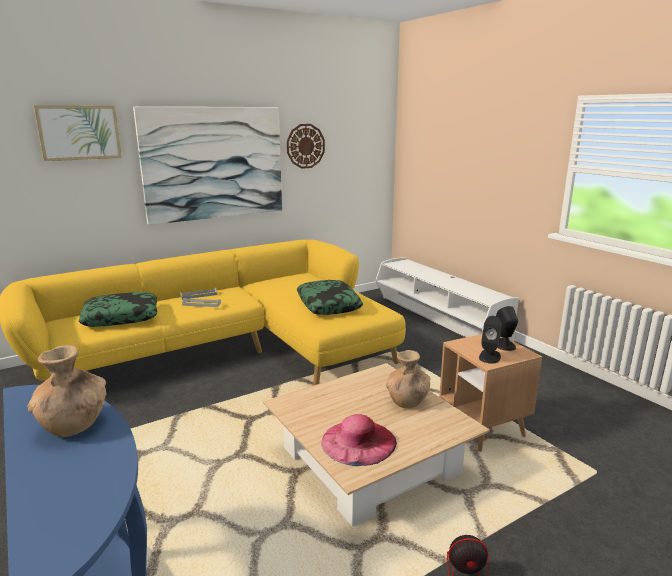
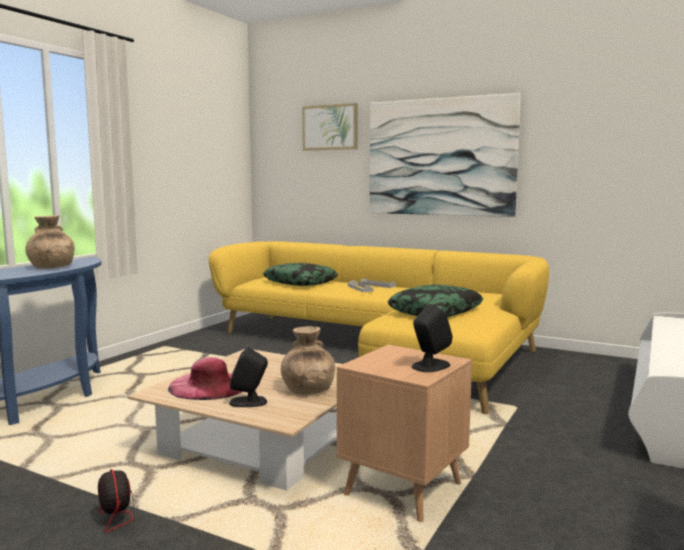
camera: 60 degrees right, 10 degrees down
(305, 146) = (558, 139): wall clock -> none
(489, 356) = (379, 364): black speaker -> black speaker (249, 402)

